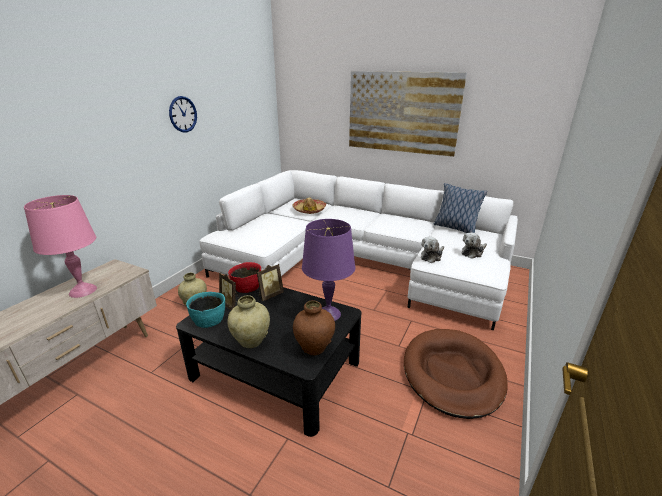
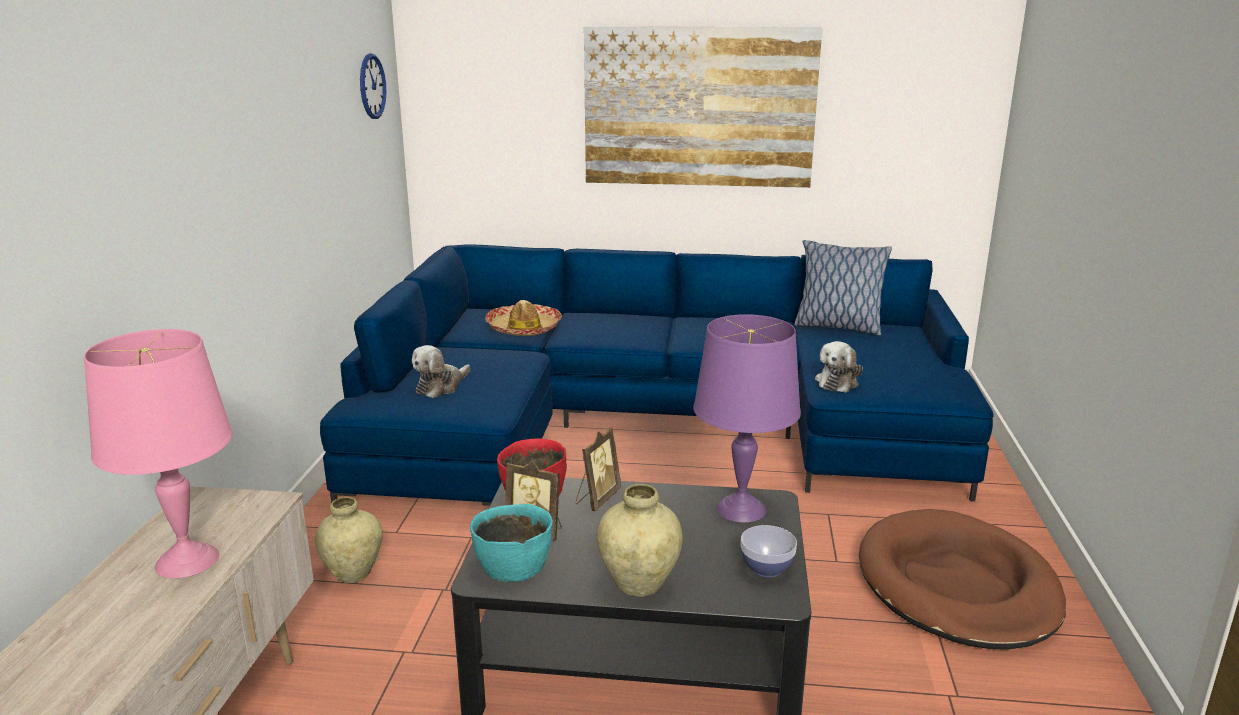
camera: 20 degrees left, 5 degrees down
(183, 114) = (270, 131): wall clock -> wall clock (372, 86)
(314, 347) = (766, 568): brown vase -> bowl
(357, 262) = (650, 427): white sofa -> blue sofa
(473, 252) = (902, 364): plush toy -> plush toy (440, 386)

